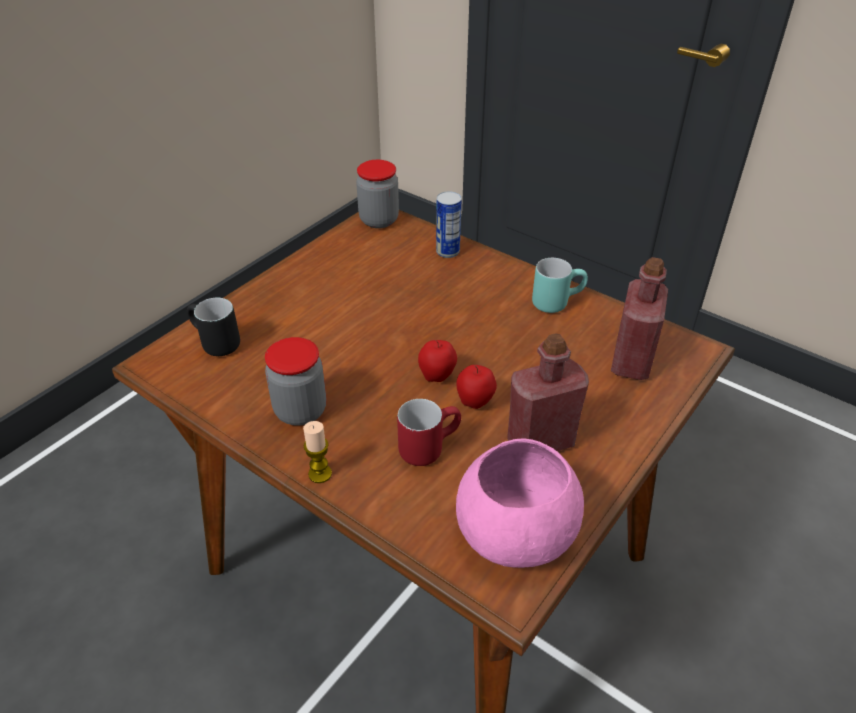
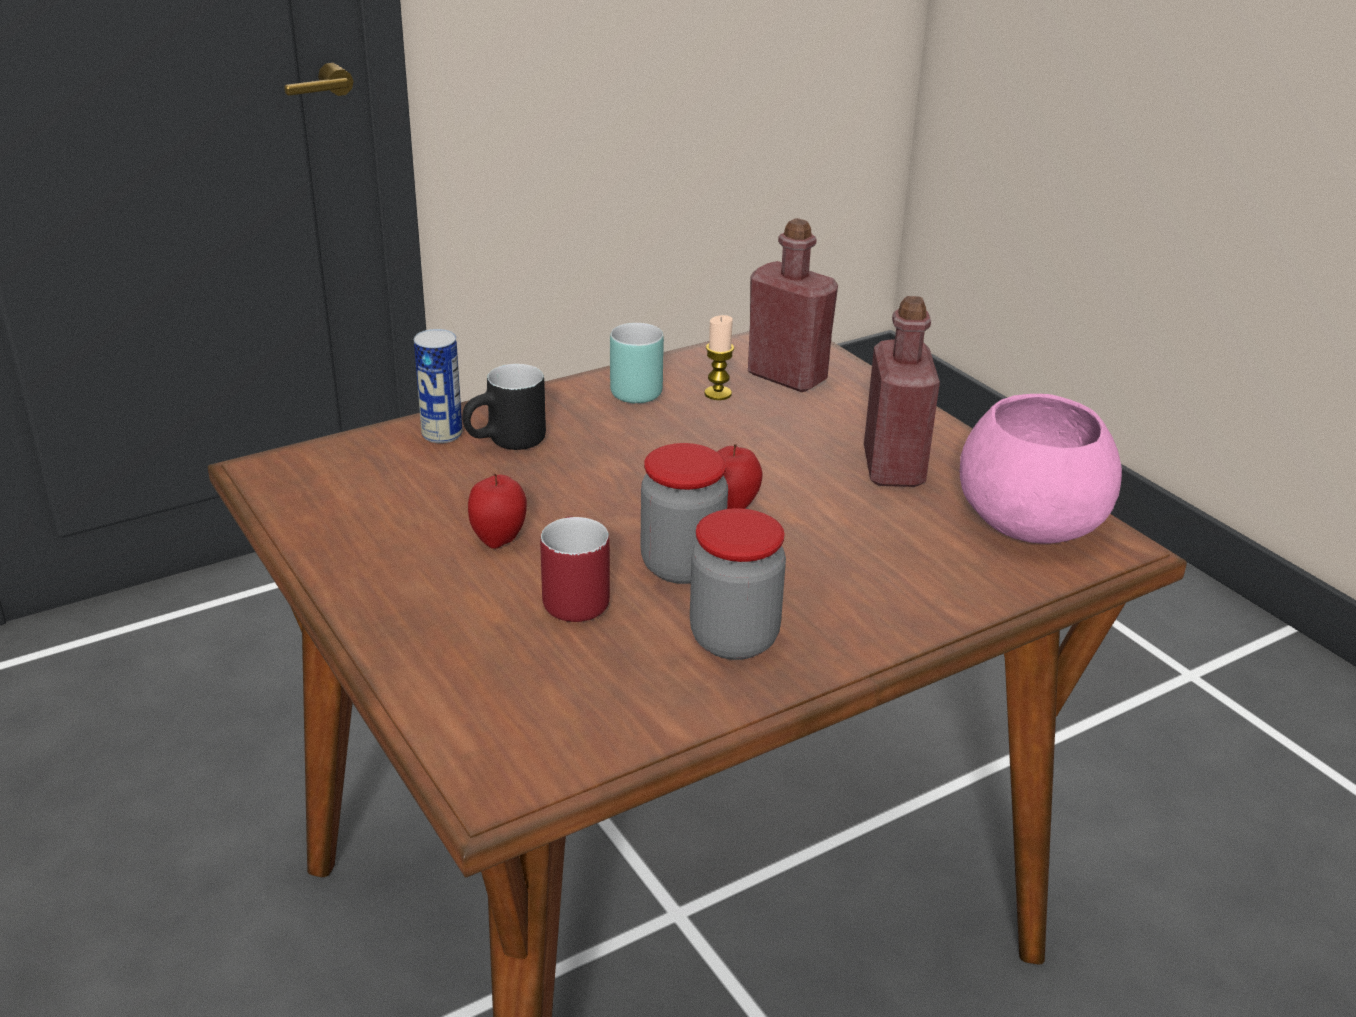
camera: 70 degrees left, 10 degrees down
(213, 344) = (497, 706): black mug -> black mug (508, 445)
(320, 474) = (877, 644): candle -> candle (718, 394)
(379, 220) = (284, 472): jar -> jar (682, 566)
(428, 446) = (863, 546): red mug -> red mug (570, 597)
(475, 403) = (800, 494): apple -> apple (499, 540)

